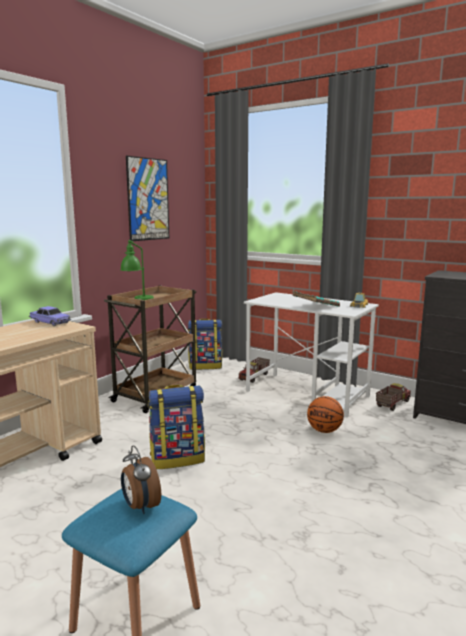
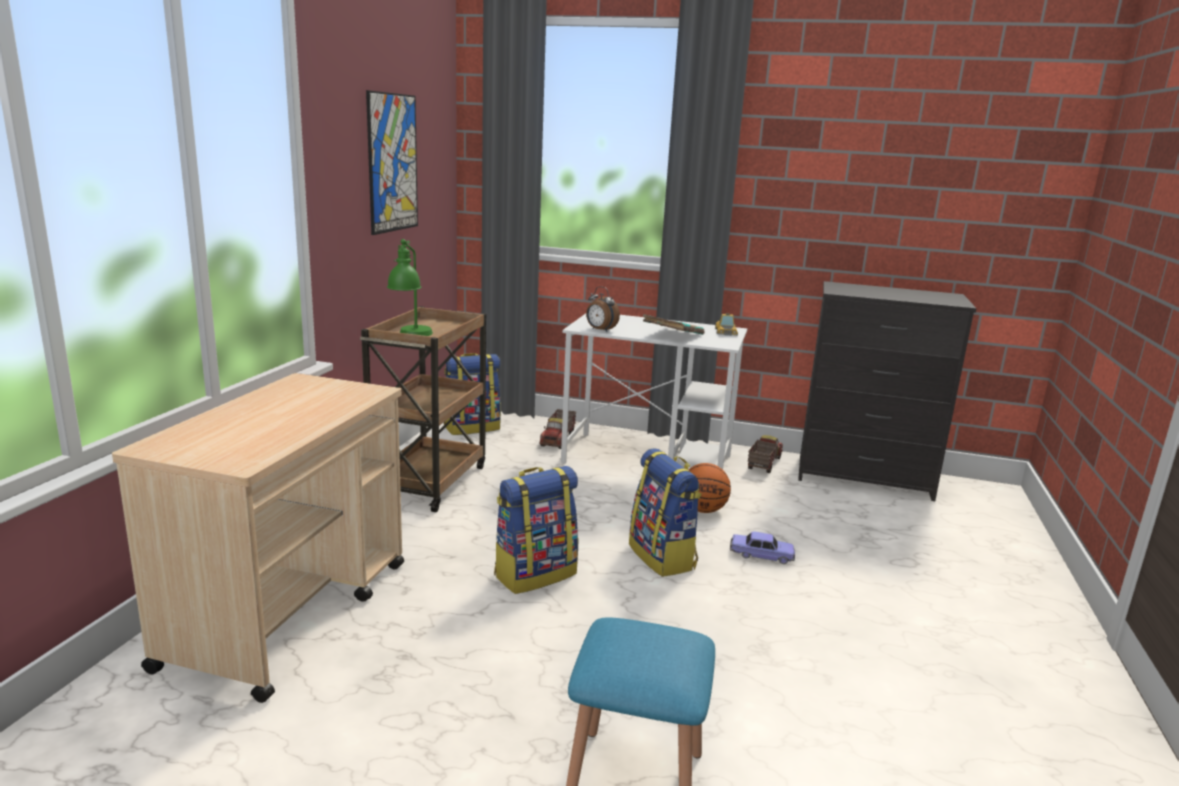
camera: 20 degrees left, 5 degrees up
(50, 322) = (315, 384): toy car -> toy car (761, 555)
(140, 506) = (654, 641): alarm clock -> alarm clock (600, 330)
(273, 459) = (663, 557): none -> backpack

